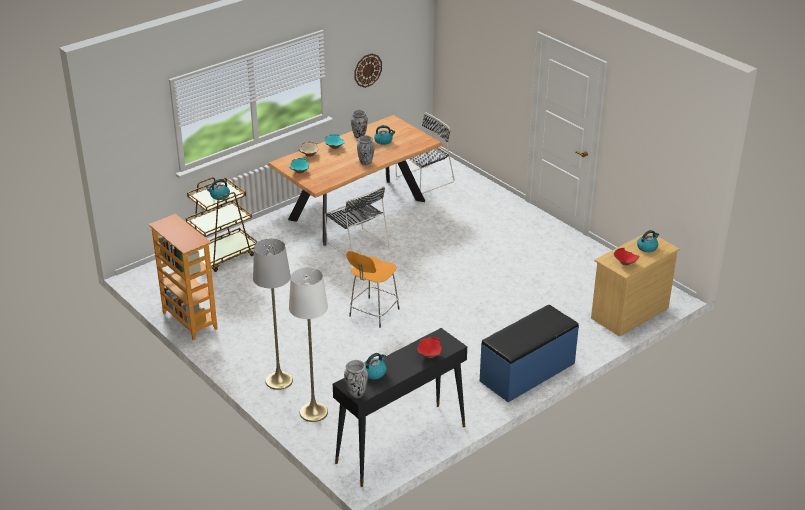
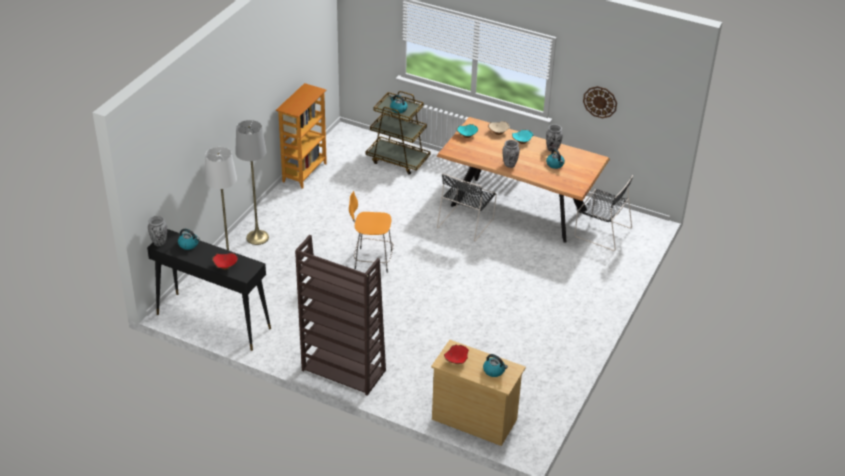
camera: 65 degrees right, 5 degrees up
(528, 372) = (342, 370): blue bench -> brown bookcase

